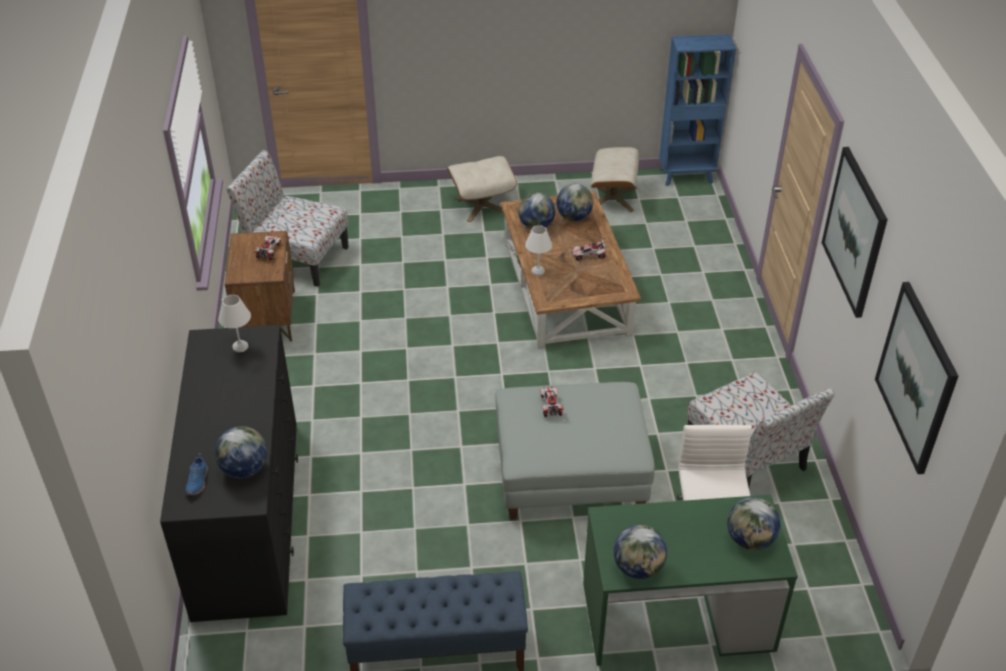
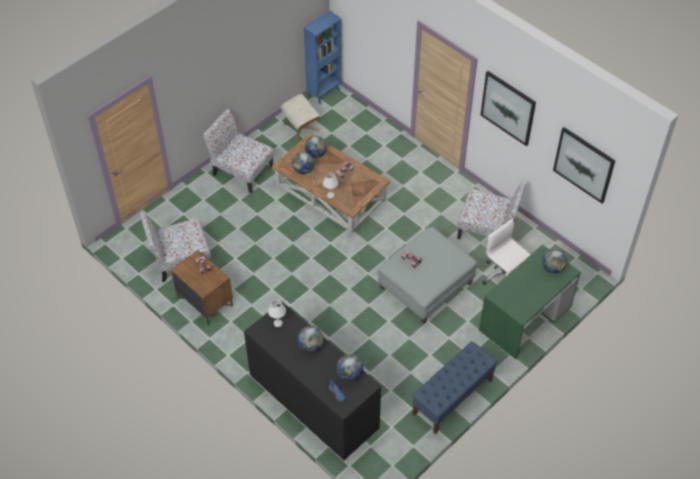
camera: 40 degrees left, 10 degrees up
(482, 205) = (241, 170): beige ottoman -> chair
(638, 568) = (526, 308): globe -> globe (310, 346)

